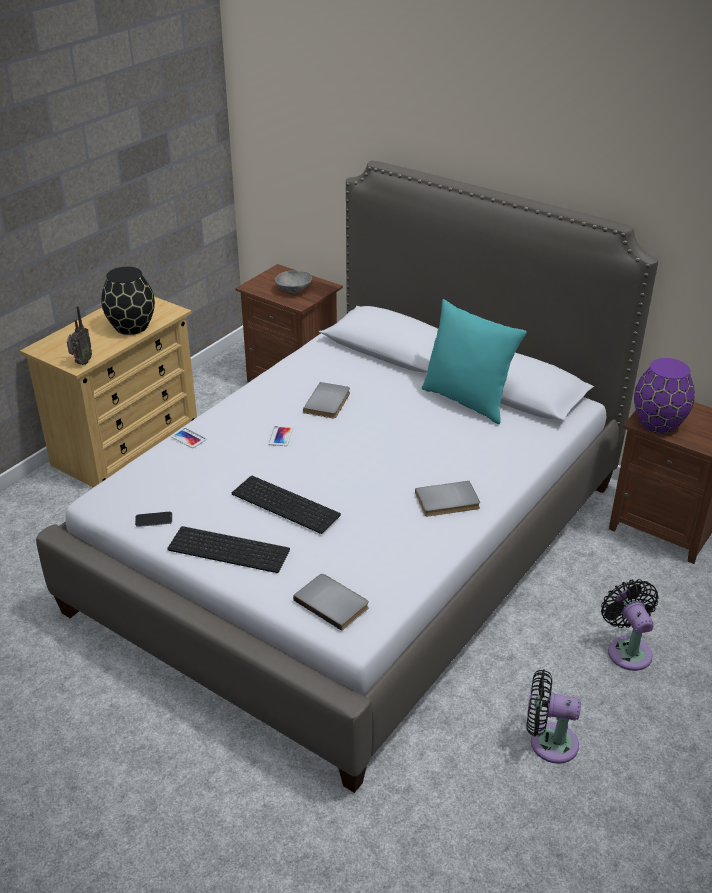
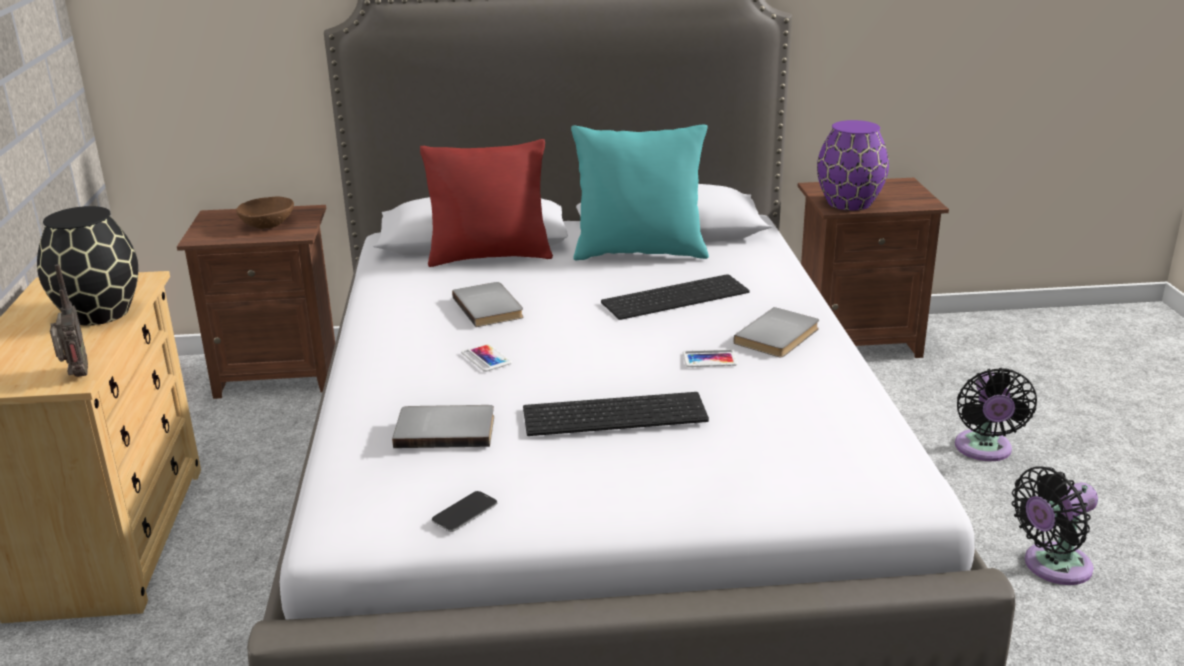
camera: 40 degrees left, 10 degrees down
(188, 438) = (360, 409): phone -> phone (709, 359)
(230, 548) = (625, 490): keyboard -> keyboard (675, 296)
(294, 290) = (268, 225): grey bowl -> brown bowl
(333, 602) = (840, 477): grey book -> grey book (445, 429)
(381, 364) = (490, 256): none -> red pillow
(627, 650) = (984, 450): black fan -> black fan turned 120 degrees counterclockwise

